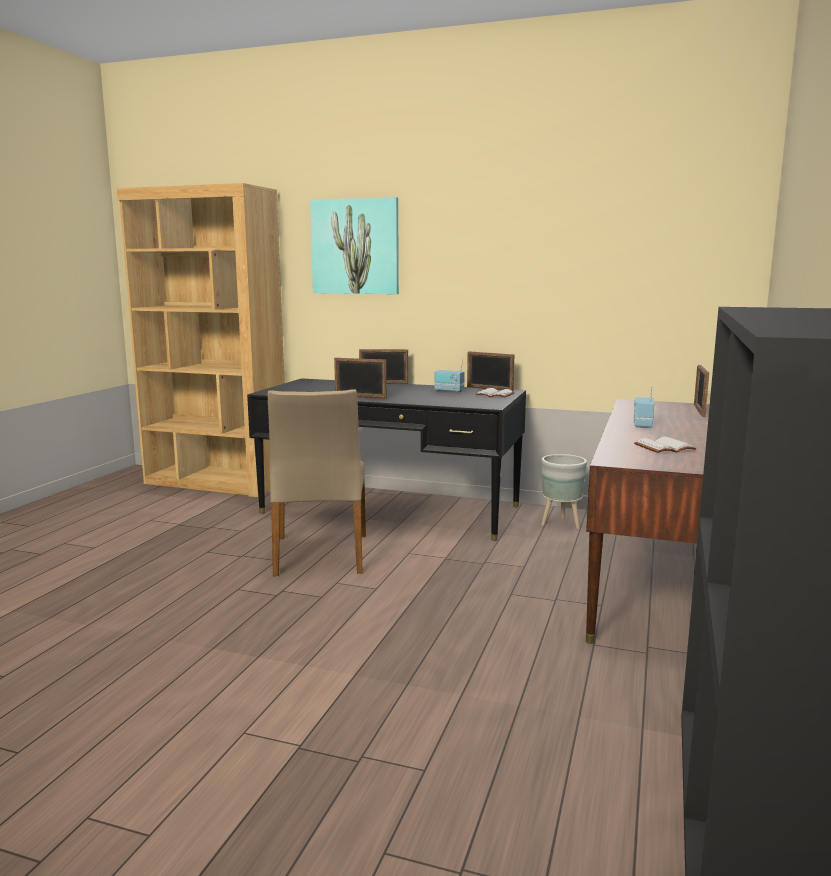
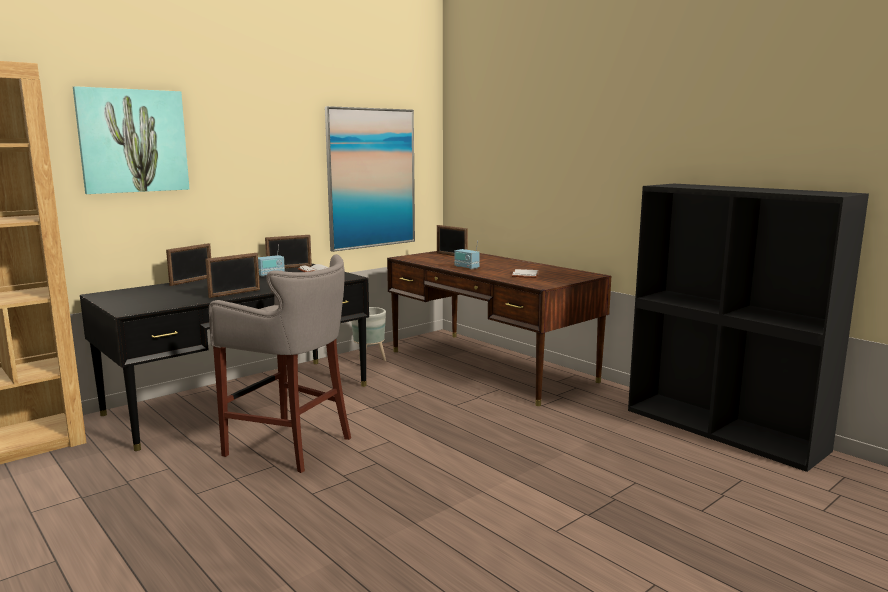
camera: 60 degrees left, 0 degrees up
(320, 554) = (292, 446): beige chair -> grey stool
(628, 293) = (371, 178): none -> picture

